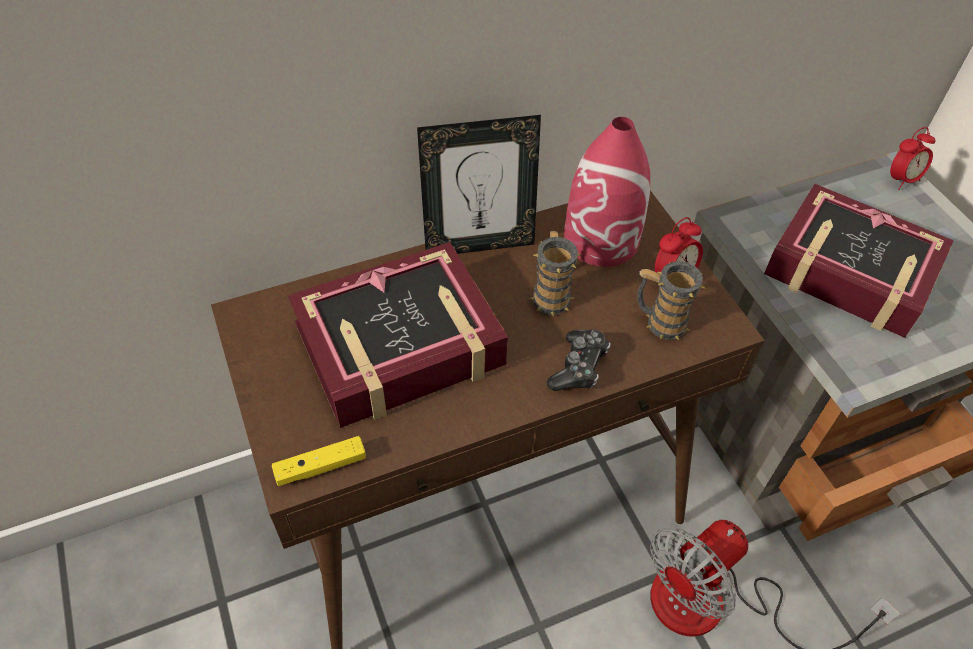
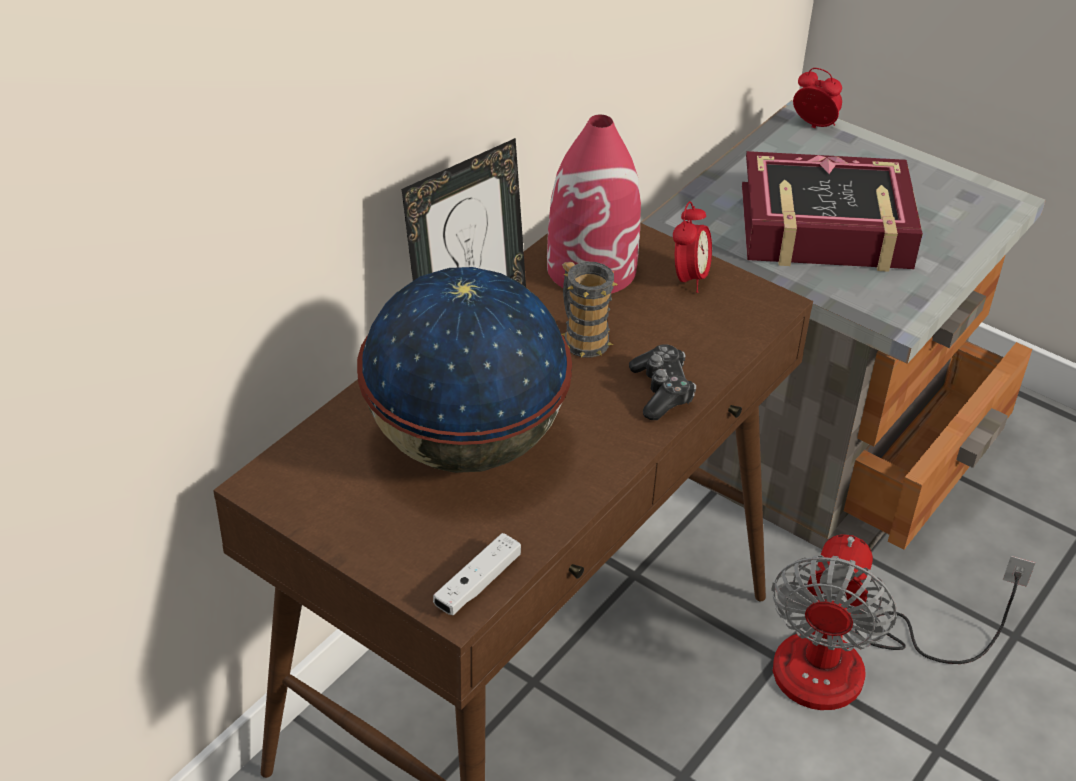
camera: 30 degrees left, 10 degrees down
(321, 467) = (477, 583): yellow game controller -> white game controller
(400, 346) = (466, 444): book -> globe
(659, 321) = (706, 322): mug -> none
(901, 180) = (814, 126): alarm clock -> alarm clock turned 90 degrees counterclockwise

